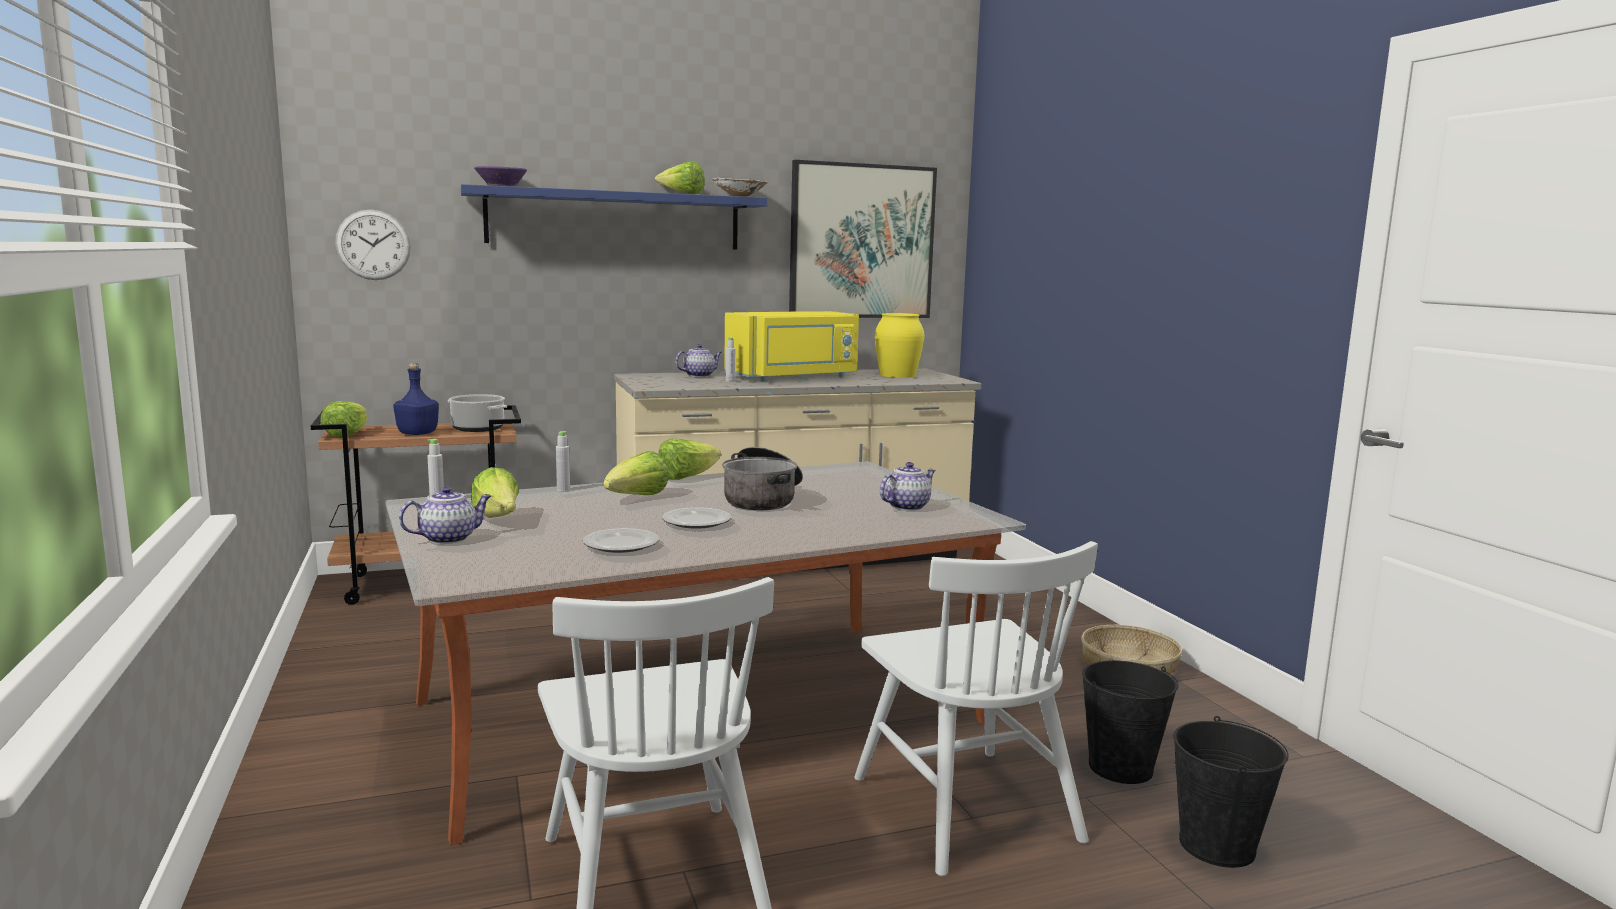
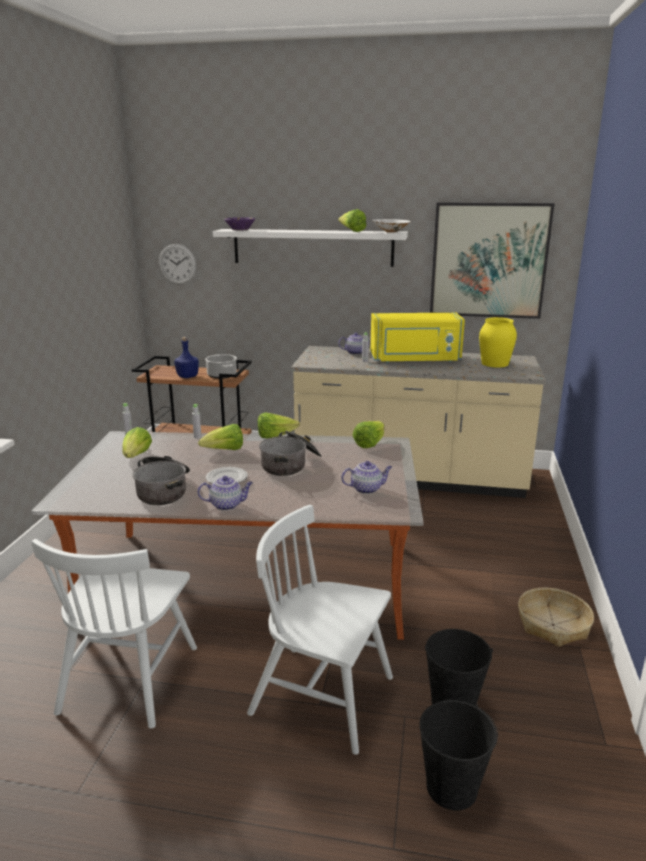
camera: 30 degrees right, 10 degrees up
(347, 434) = (155, 373): lettuce -> lettuce (369, 444)
(449, 538) = (97, 468): teapot -> teapot (227, 505)
(615, 220) = (312, 247): blue shelf -> white shelf
(620, 545) = (164, 490): plate -> cooking pot
(965, 807) = (323, 696): white chair -> white chair turned 105 degrees clockwise

